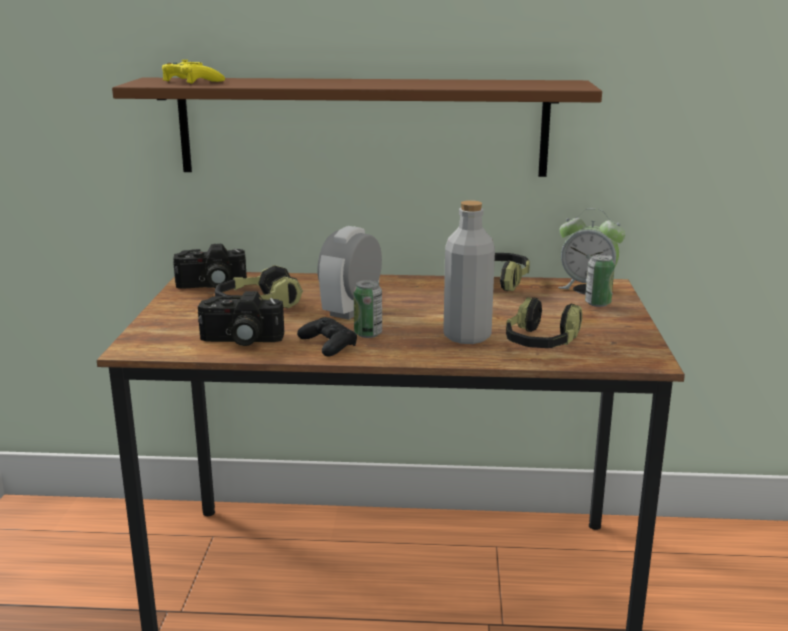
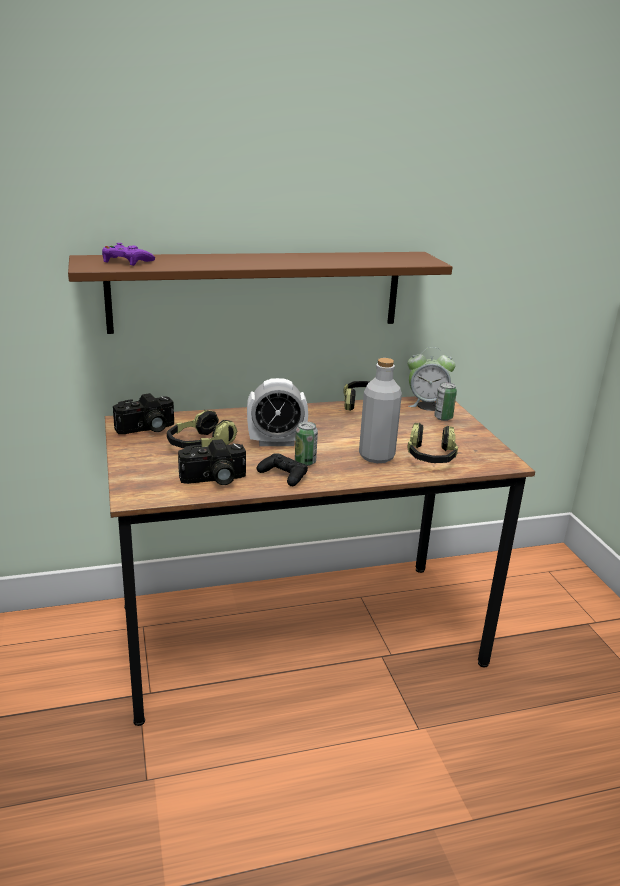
camera: 20 degrees left, 5 degrees up
(191, 81) = (126, 261): yellow game controller -> purple game controller
(351, 310) = (276, 442): alarm clock -> alarm clock turned 105 degrees counterclockwise

